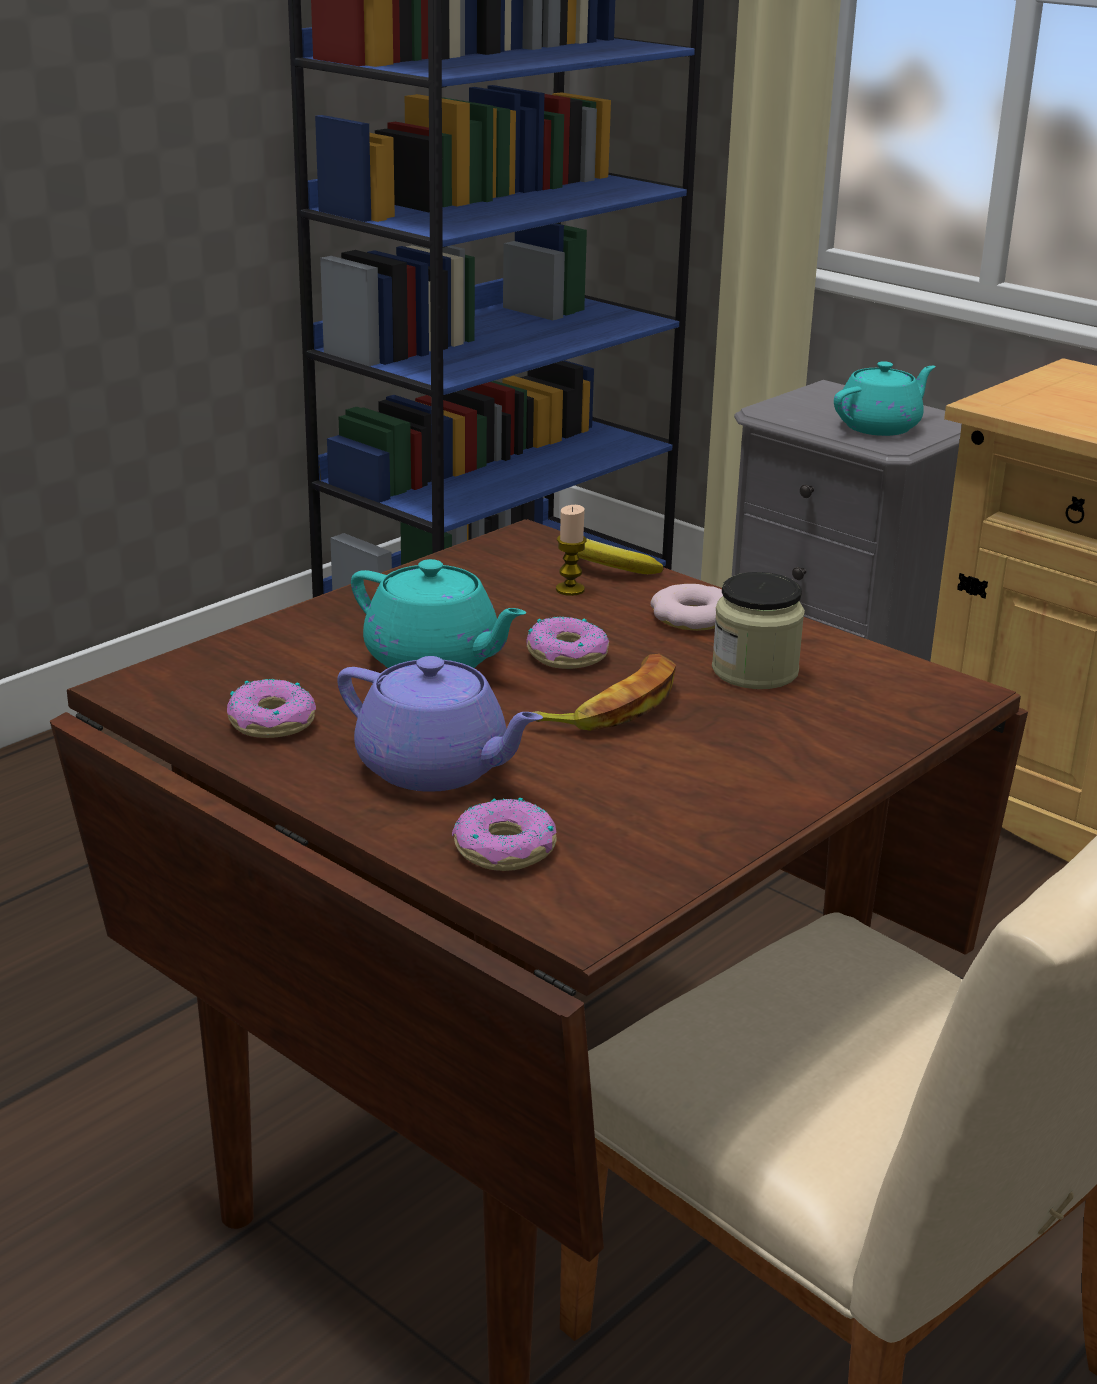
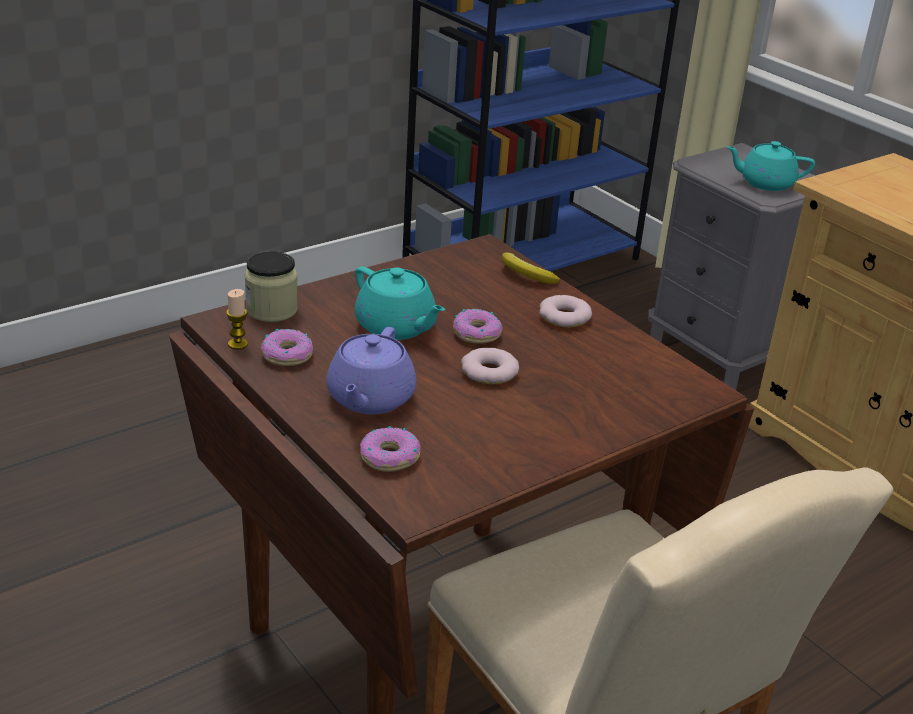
camera: 10 degrees right, 5 degrees up
(435, 768) = (369, 399): purple teapot -> purple teapot turned 60 degrees clockwise
(570, 589) = (497, 288): candle -> candle (238, 344)
(611, 706) = (489, 372): banana -> donut
(755, 671) = (586, 360): jar -> jar (271, 310)
(880, 427) = (765, 183): turquoise teapot -> turquoise teapot turned 150 degrees counterclockwise

